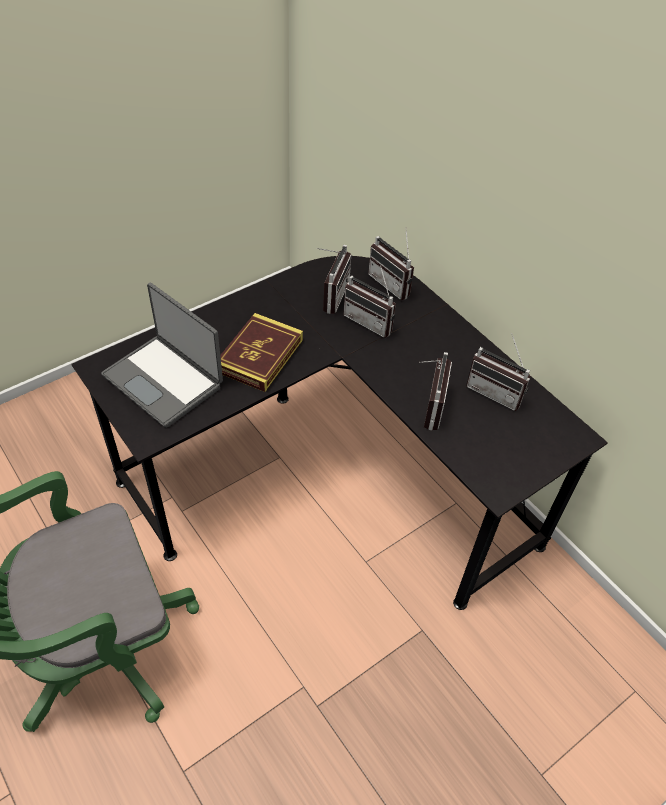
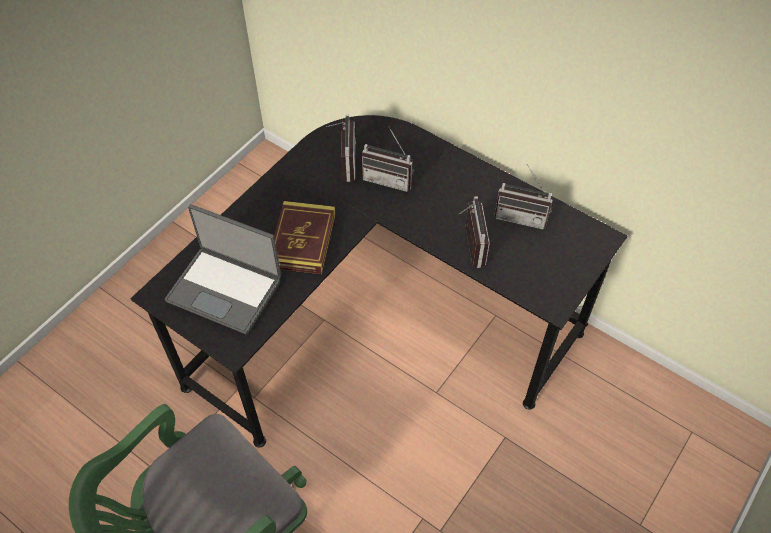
camera: 15 degrees left, 5 degrees up
(393, 283) = (395, 136): radio -> none

